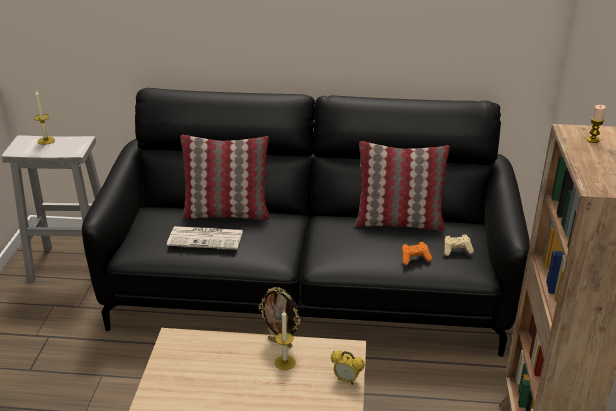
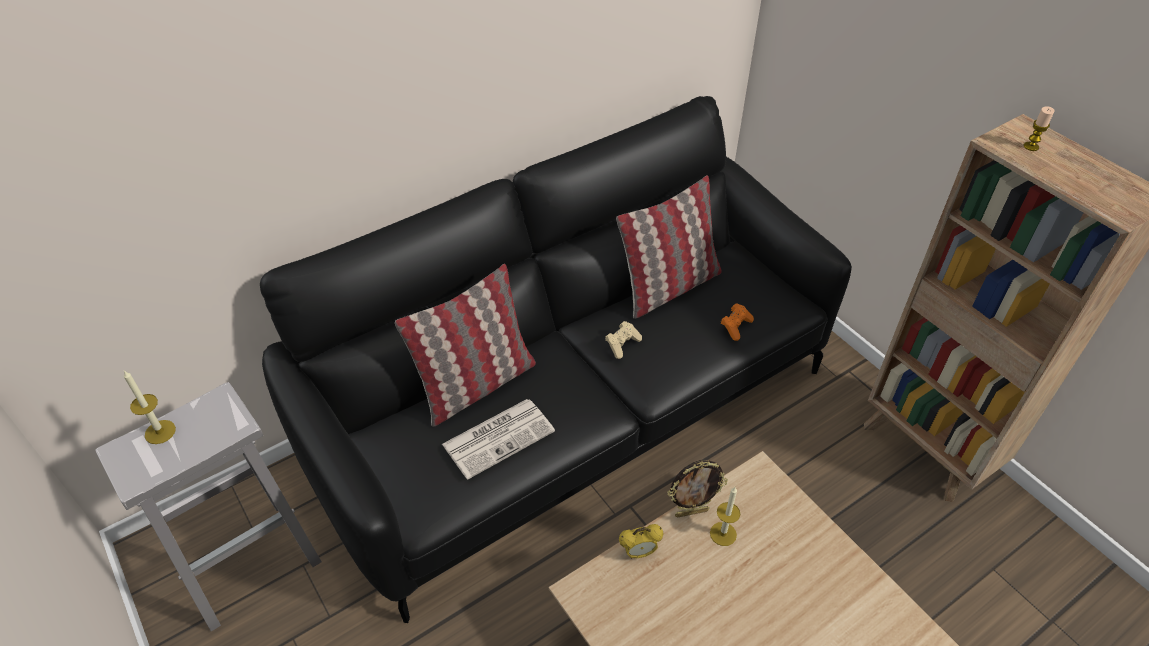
camera: 40 degrees left, 15 degrees up
(346, 380) = (797, 511): alarm clock -> alarm clock (639, 553)
(456, 250) = (759, 292): beige game controller -> beige game controller (622, 344)

